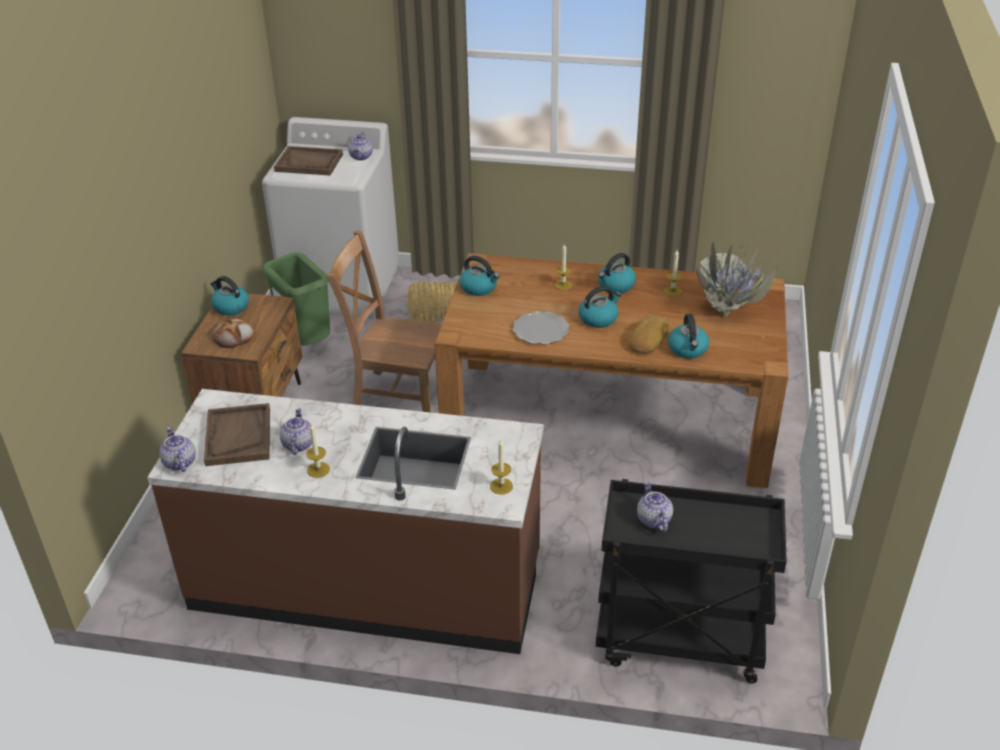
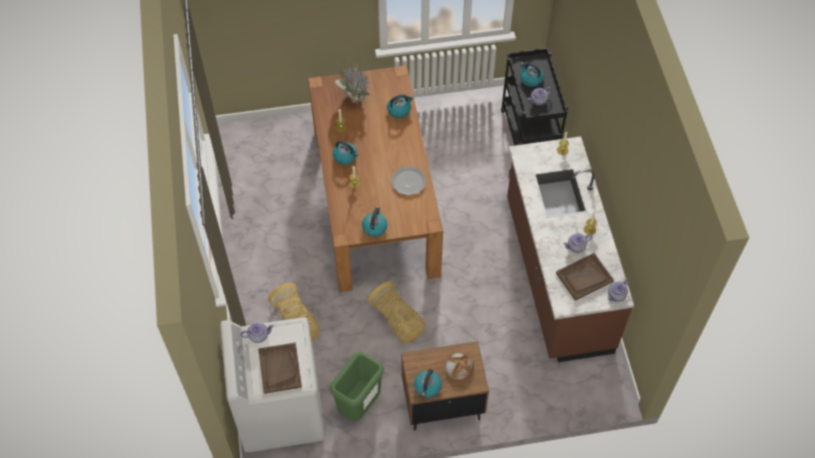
camera: 110 degrees left, 20 degrees up
(397, 397) = (398, 321): brown chair -> basket
(598, 318) = (385, 157): kettle -> kettle (530, 79)
(647, 339) = (396, 130): bread -> none

